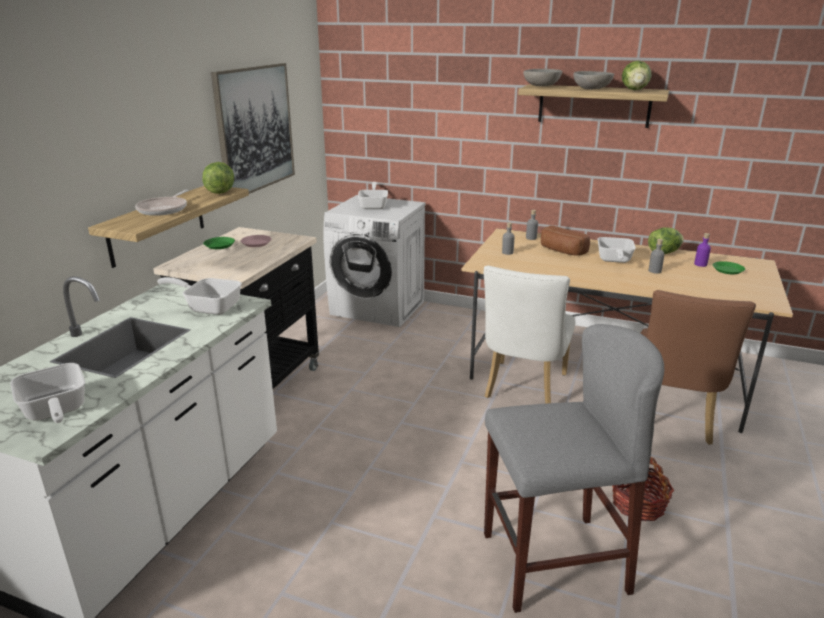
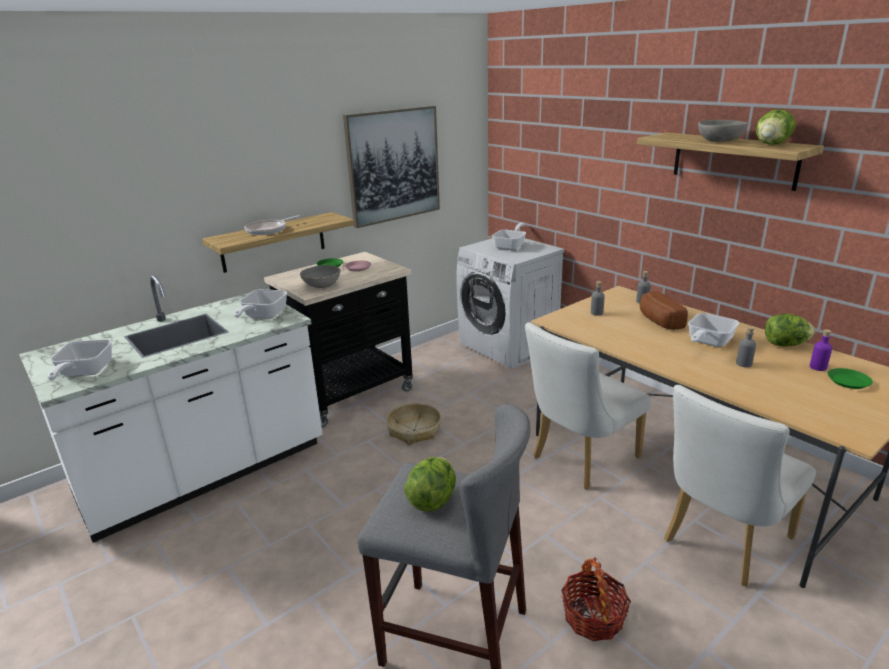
camera: 30 degrees right, 0 degrees up
(209, 307) = (262, 316): frying pan -> frying pan turned 120 degrees counterclockwise
(220, 192) = (329, 220): lettuce -> lettuce (432, 500)
(356, 404) = (414, 430): none -> basket
(541, 86) = (671, 135): grey bowl -> grey bowl (321, 286)
(671, 420) = (721, 543): brown chair -> white chair

